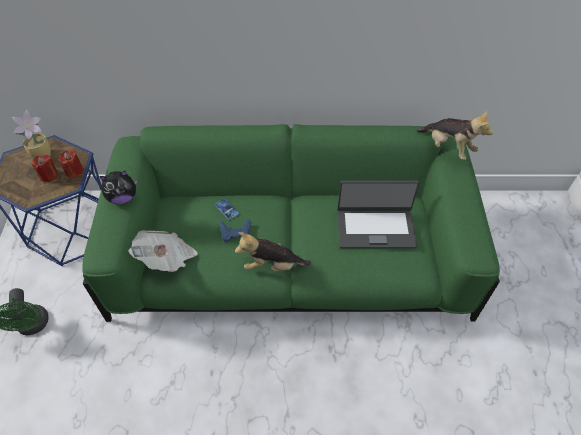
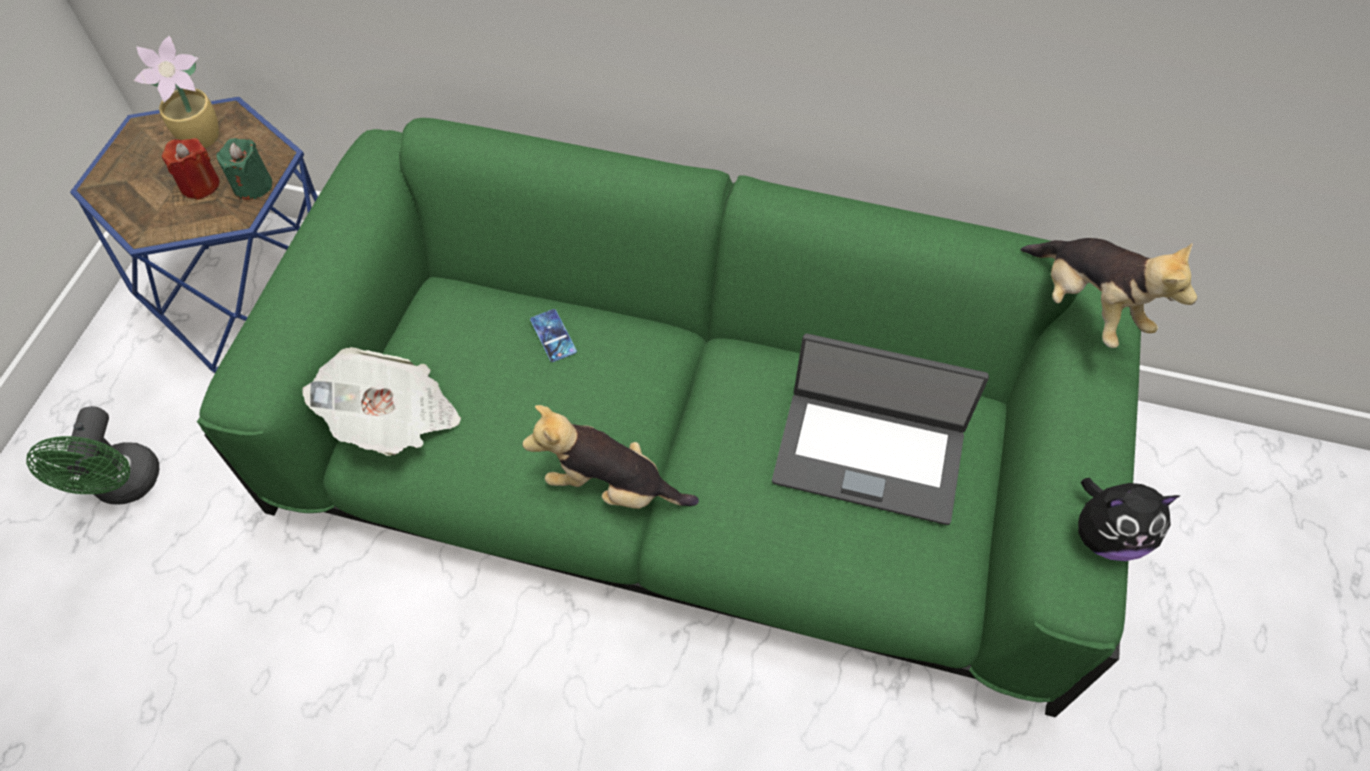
camera: 15 degrees right, 5 degrees up
(74, 171) = (253, 185): red candle -> green candle
(123, 198) = (327, 268): plush toy -> plush toy (1107, 536)
(235, 233) = (554, 394): blue game controller -> none

